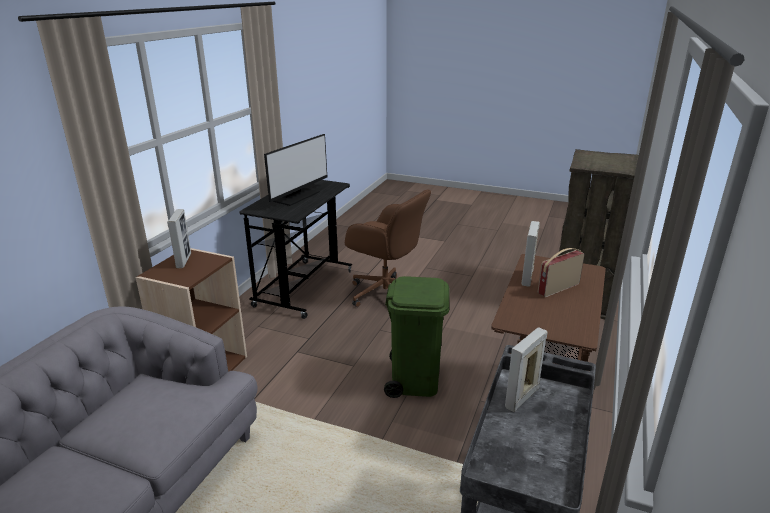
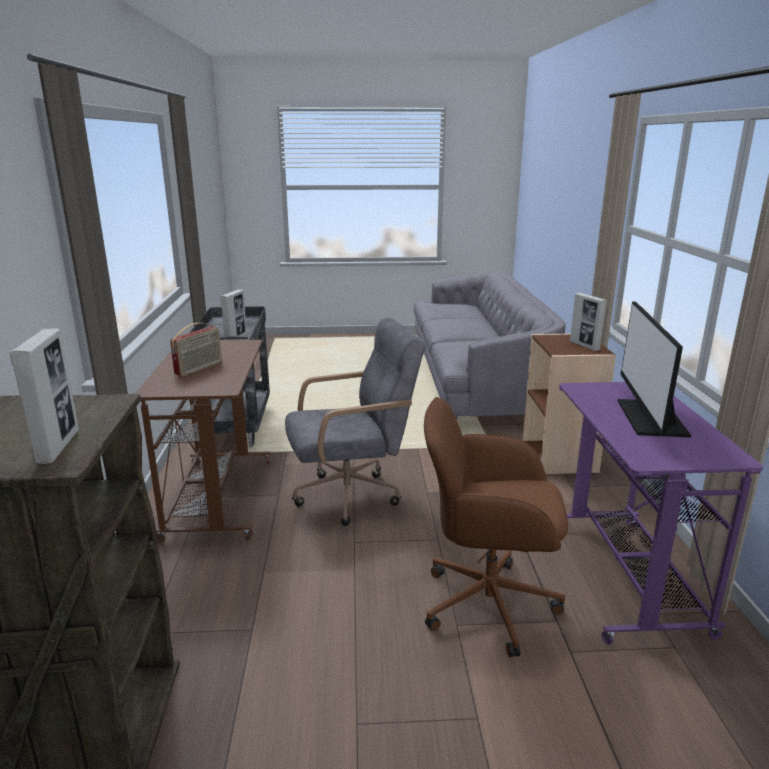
camera: 155 degrees right, 5 degrees down
(304, 288) = (622, 576): black desk -> purple desk
(415, 379) = (353, 496): green trash can -> grey office chair
(527, 278) = (231, 372): picture frame -> picture frame (58, 446)

